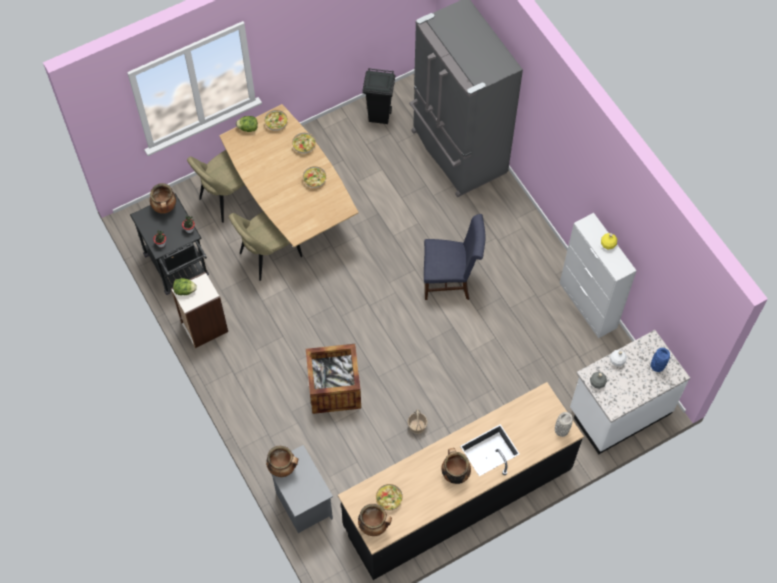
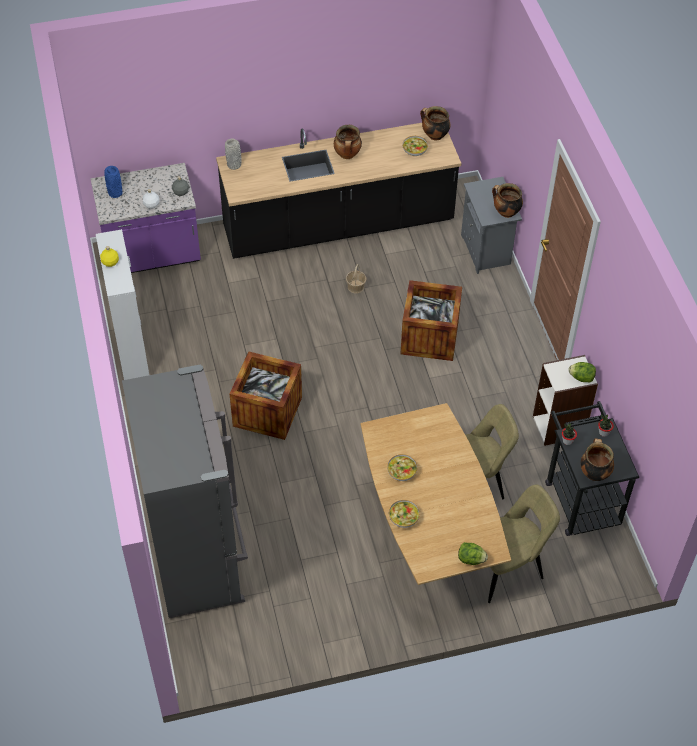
camera: 165 degrees left, 10 degrees down
(276, 123) = (432, 557): bowl -> none
(380, 116) = (278, 634): black trash can -> none
(451, 280) = (267, 411): blue chair -> crate
(619, 411) = (152, 256): white counter -> purple counter

